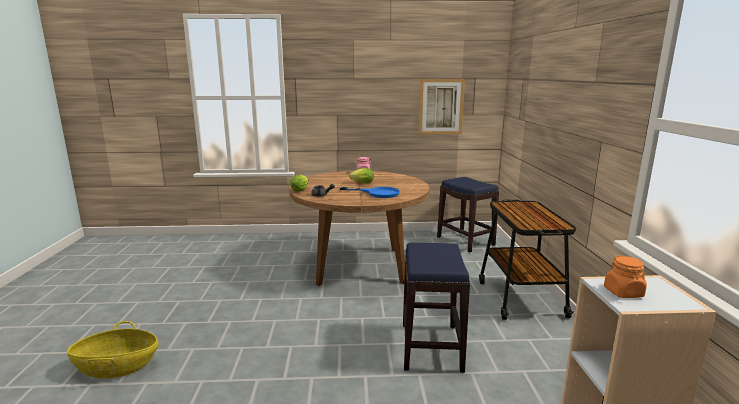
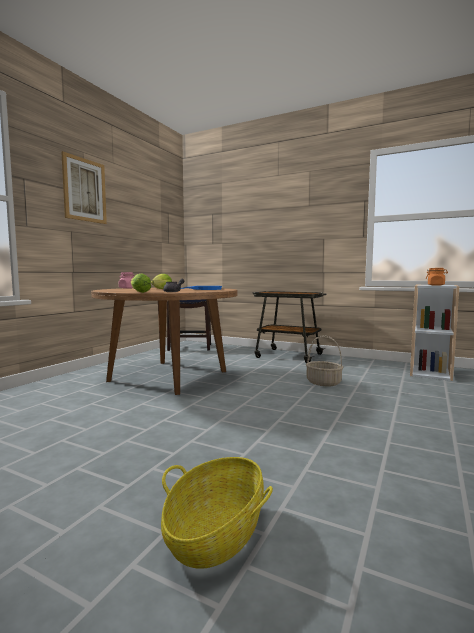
camera: 60 degrees left, 10 degrees down
(431, 347) = (324, 383): stool -> basket
(441, 107) = (151, 233): picture -> picture (84, 190)

